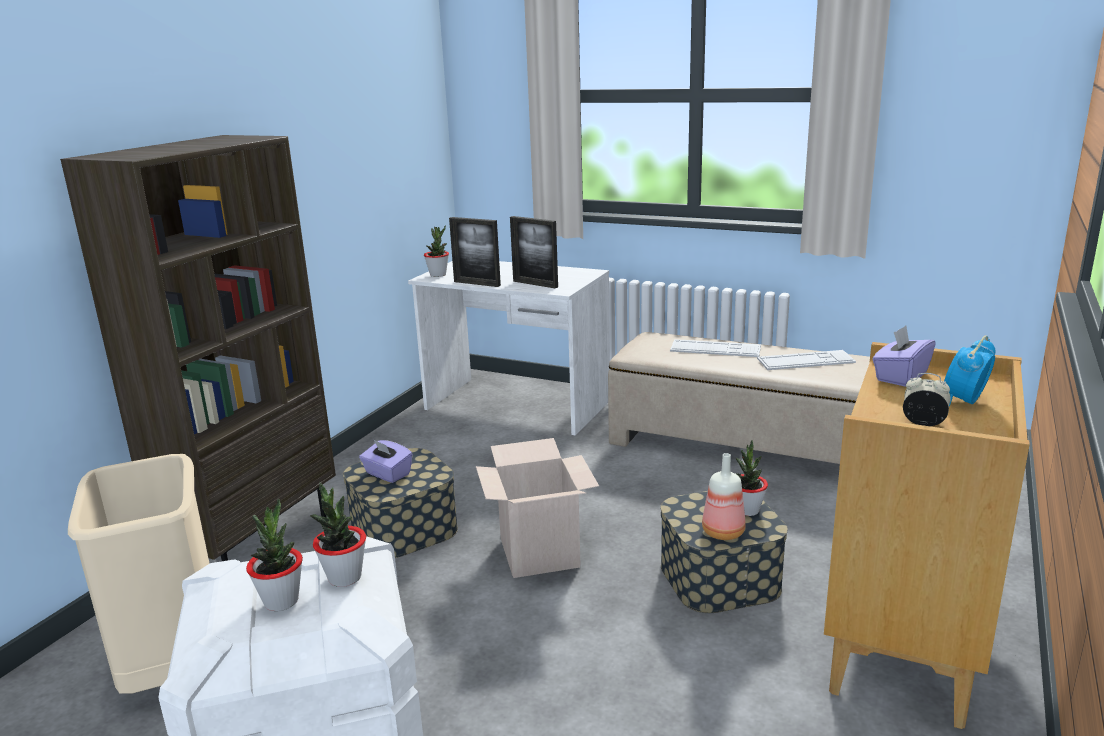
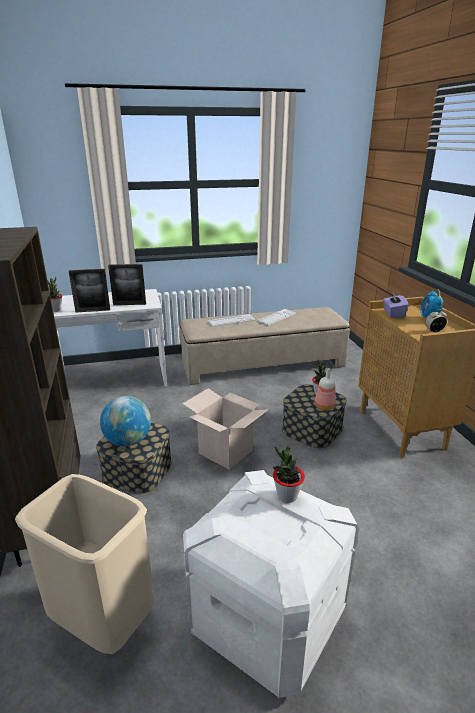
camera: 40 degrees left, 5 degrees up
(281, 601) = (276, 525): potted plant -> none
(387, 474) = (128, 441): purple tissue box -> globe

